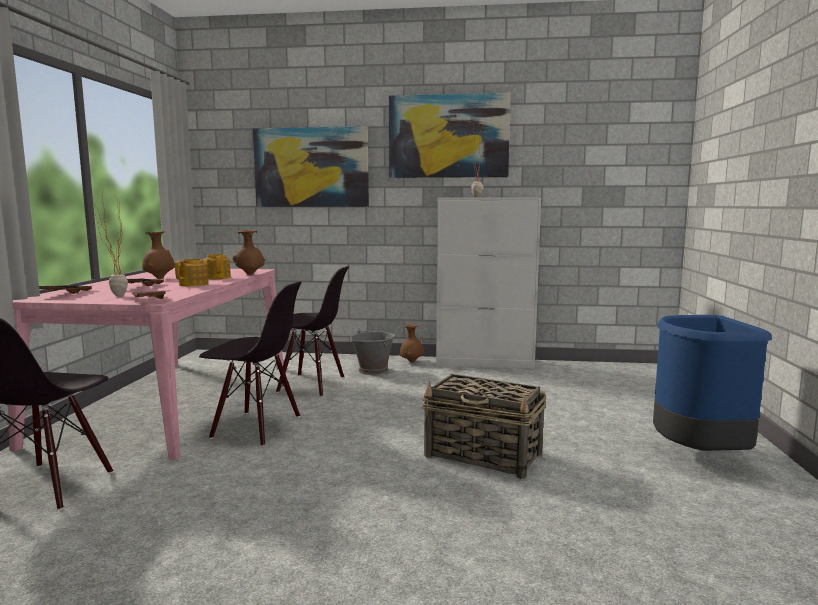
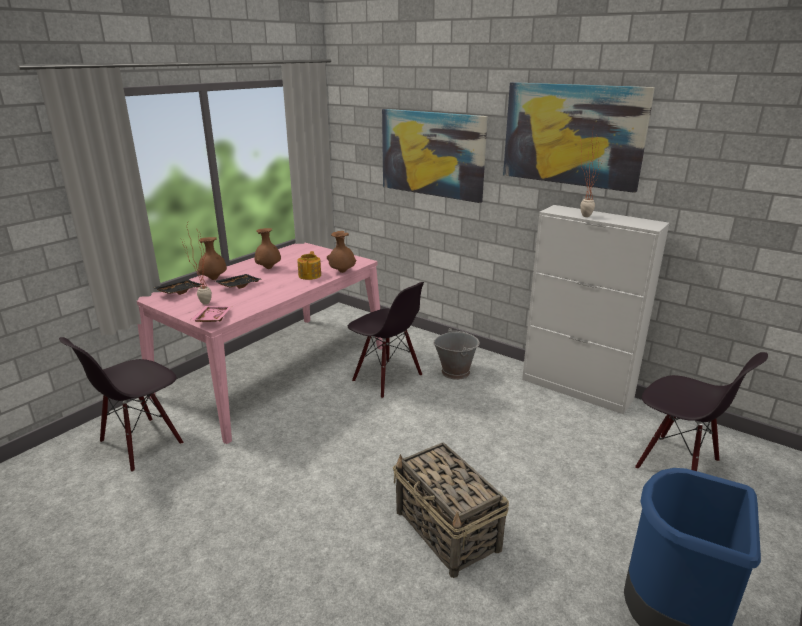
camera: 30 degrees right, 15 degrees up
(194, 284) = (277, 289): teapot -> none
(256, 427) = (303, 424): black chair -> black chair (677, 465)
(411, 362) = (502, 368): brown vase -> brown vase (214, 279)

